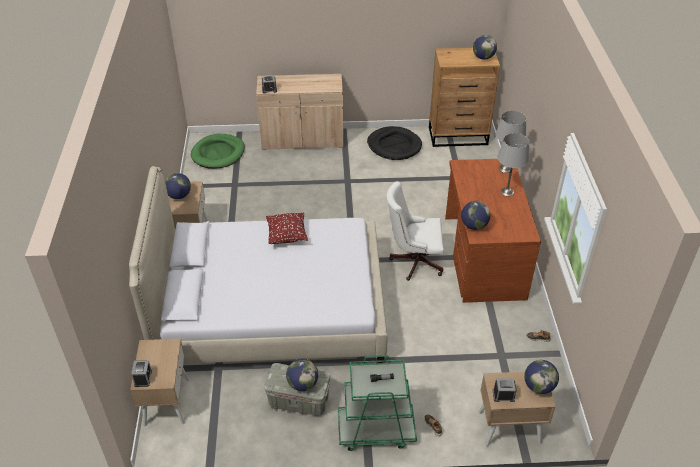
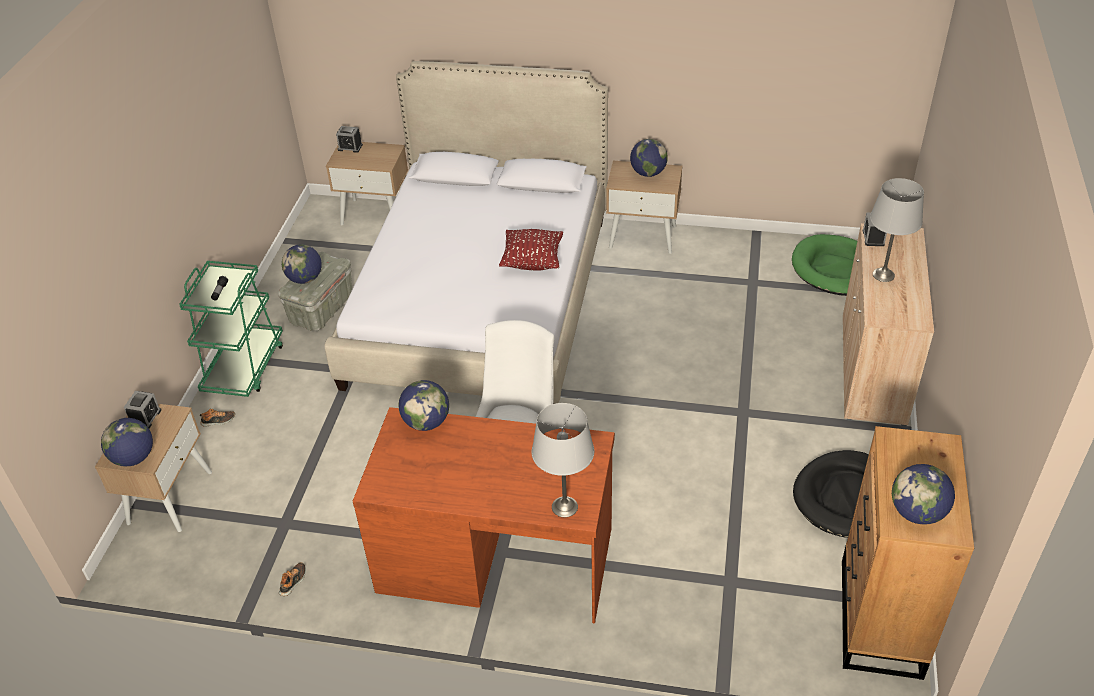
camera: 105 degrees right, 0 degrees up
(507, 192) = (496, 491): grey table lamp -> grey table lamp (883, 275)

